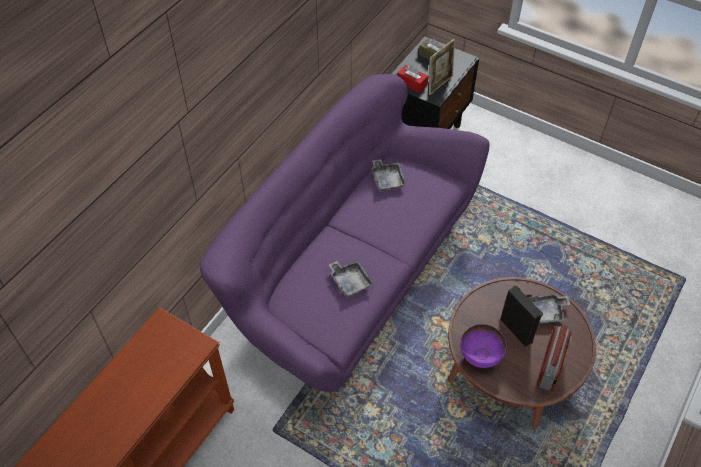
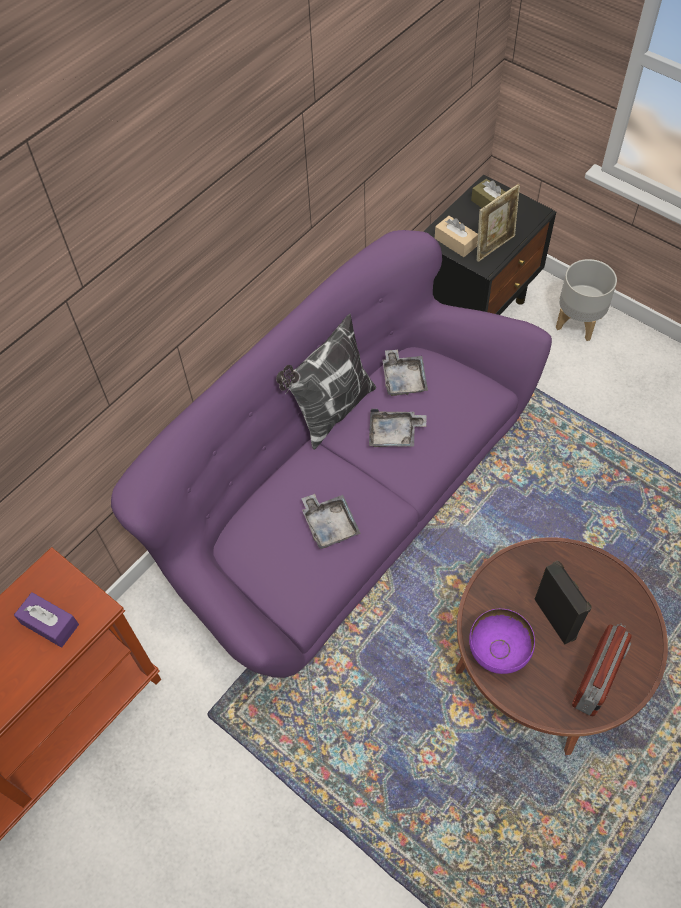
camera: 10 degrees right, 5 degrees up
(167, 358) = (50, 624): none -> purple tissue box
(339, 205) = (331, 411): none -> pillow
(412, 83) = (455, 242): red tissue box -> beige tissue box
(500, 138) = (578, 323): none -> grey planter
(545, 312) = (601, 596): grey tray -> grey tray (394, 434)

